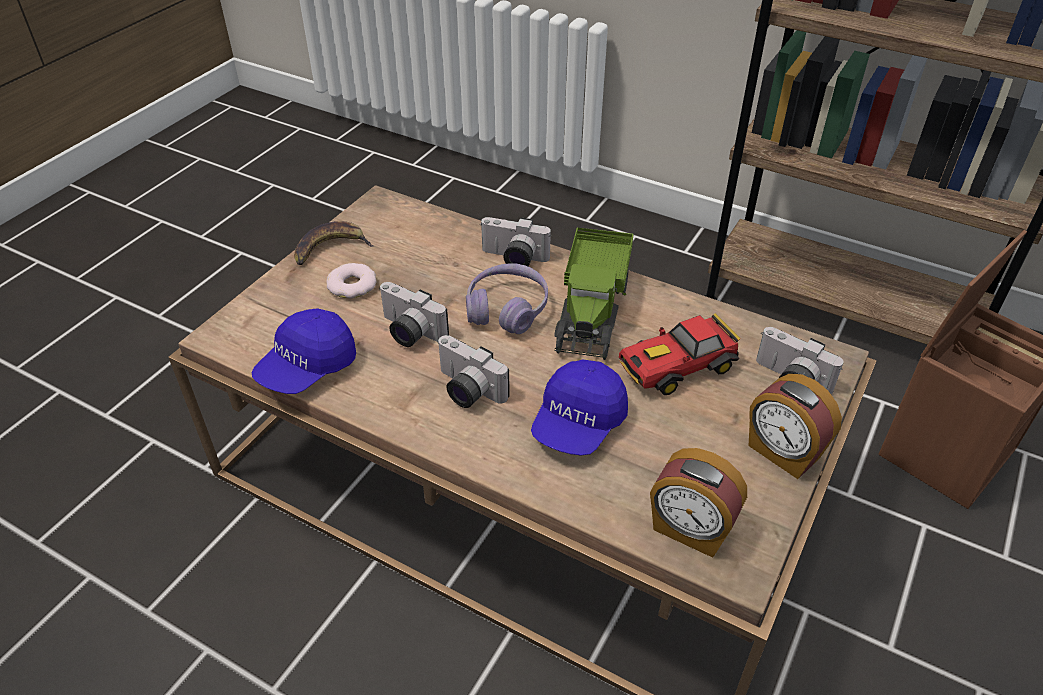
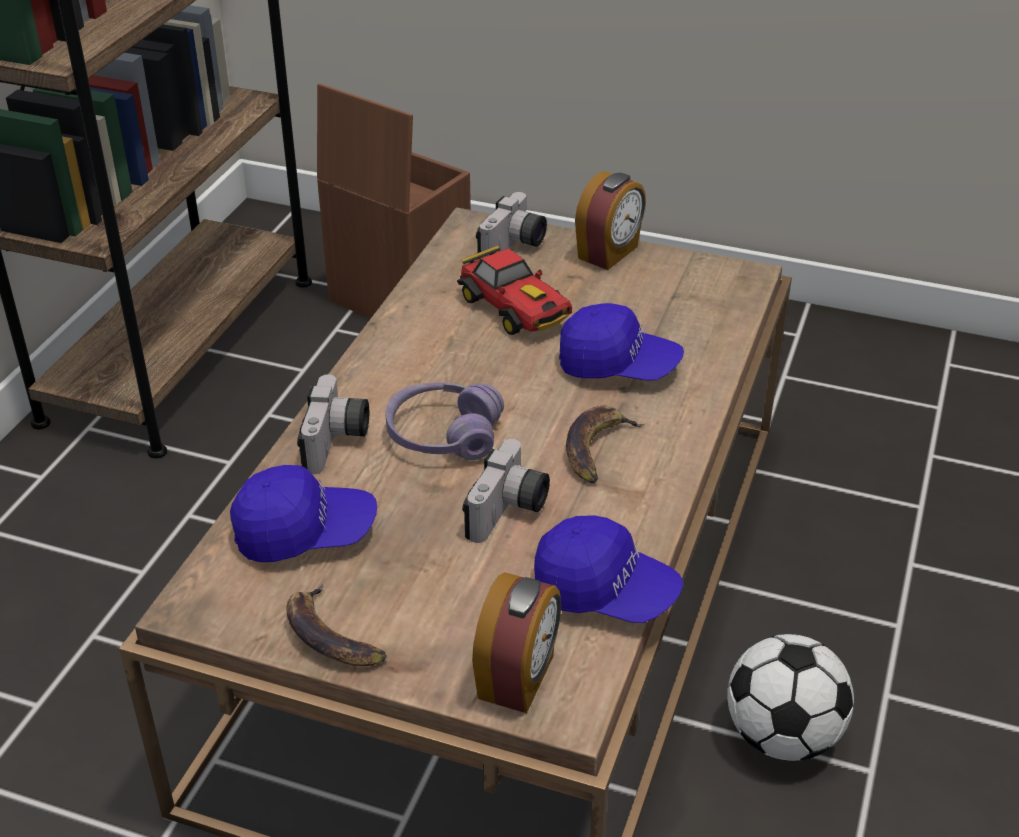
camera: 100 degrees left, 5 degrees down
(329, 632) = (782, 736): none -> football
(352, 285) = (421, 589): donut -> none
(425, 242) = (305, 533): none -> blue cap
(466, 390) = (597, 448): camera -> banana
(593, 310) = (432, 369): toy truck -> none
(690, 529) = (719, 298): alarm clock -> alarm clock (518, 678)

